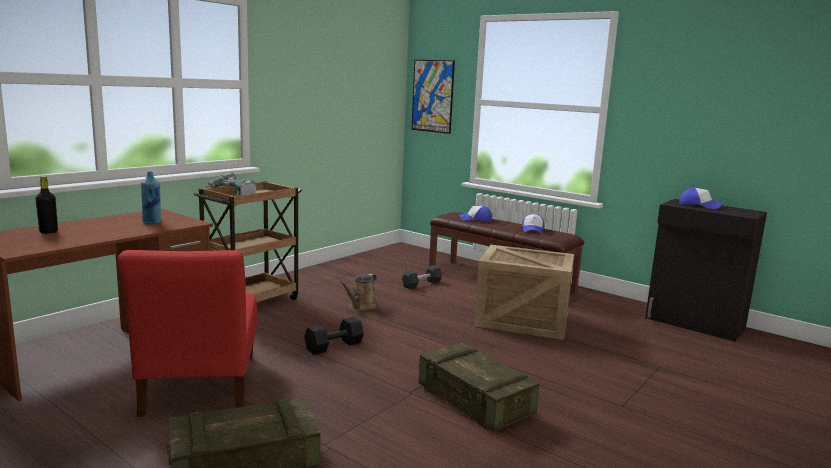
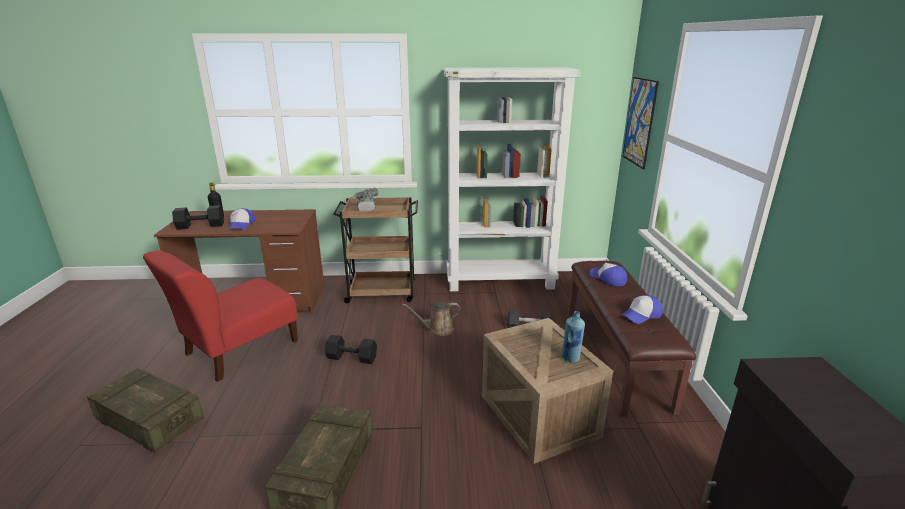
camera: 50 degrees right, 10 degrees up
(52, 240) = (201, 225): none -> black dumbbell
(152, 222) = (275, 222): blue bottle -> blue bottle (570, 358)
(342, 266) = (501, 282): none -> white bookcase
(699, 205) = (820, 390): cap -> cap (241, 225)

